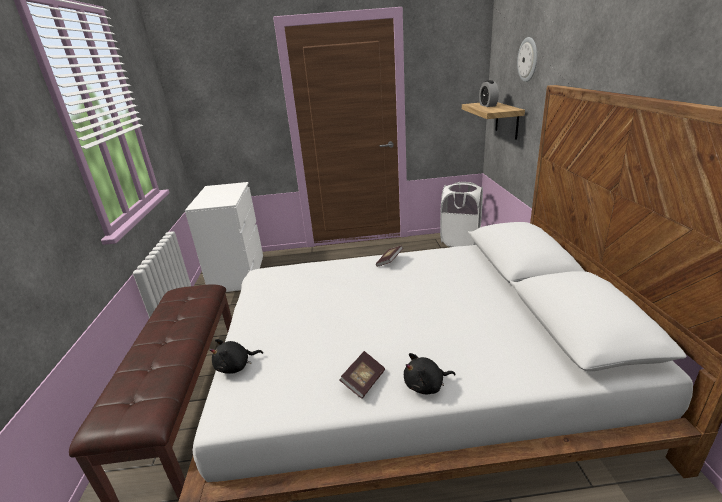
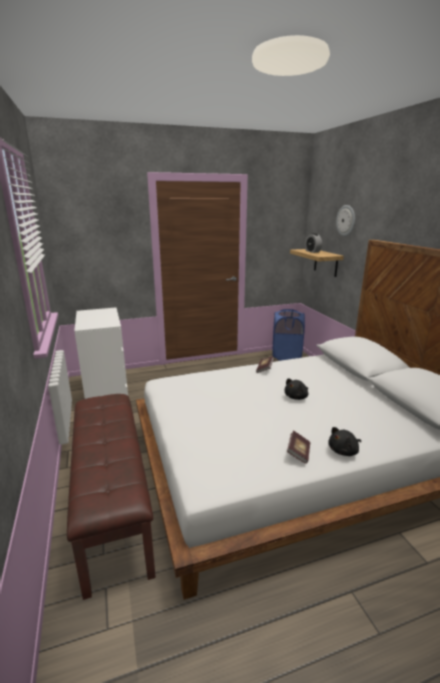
camera: 15 degrees left, 5 degrees down
(236, 366) = (189, 452): black plush toy -> black plush toy (296, 397)
(460, 241) = (286, 356): white laundry basket -> blue laundry basket

